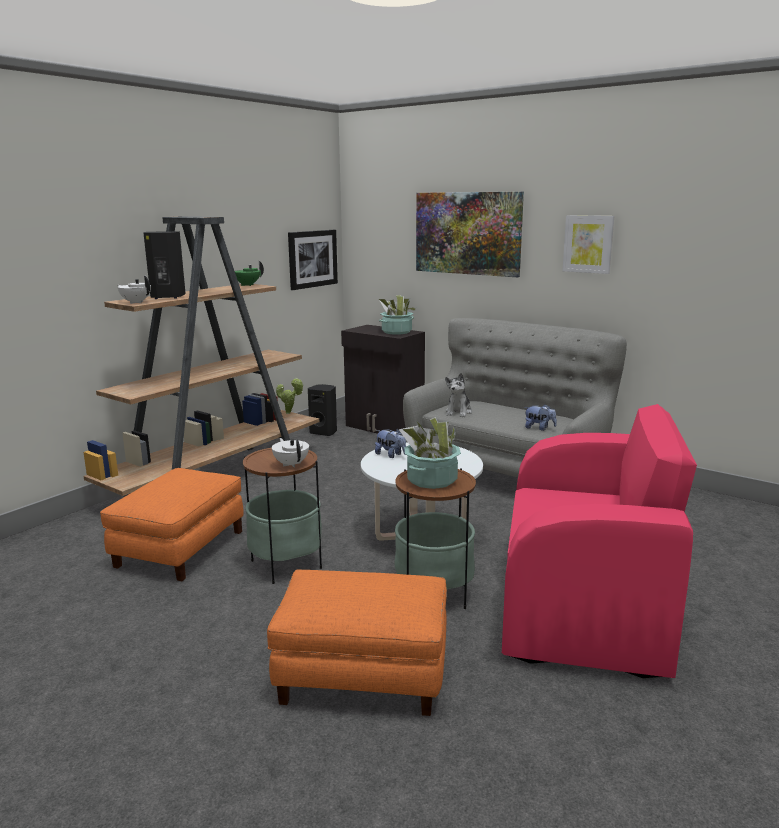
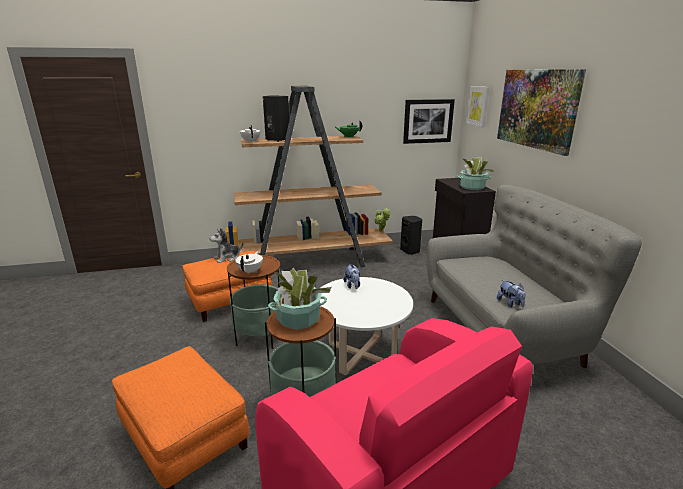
camera: 40 degrees right, 5 degrees up
(458, 412) = (466, 266): plush toy -> plush toy (227, 258)
(588, 244) = (634, 129): picture -> picture (478, 106)

